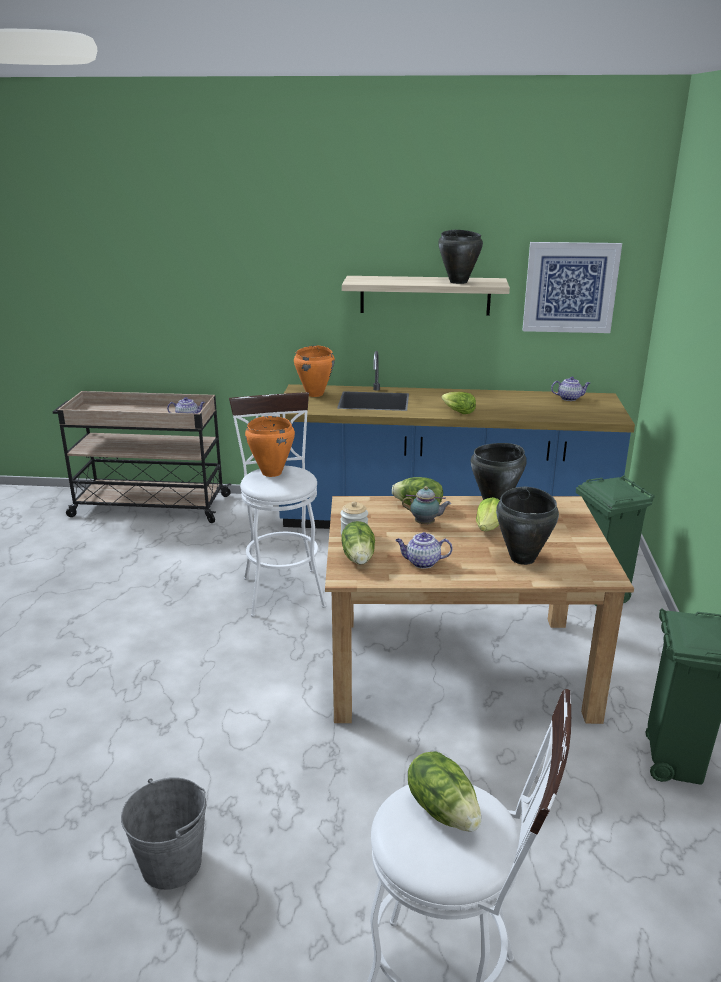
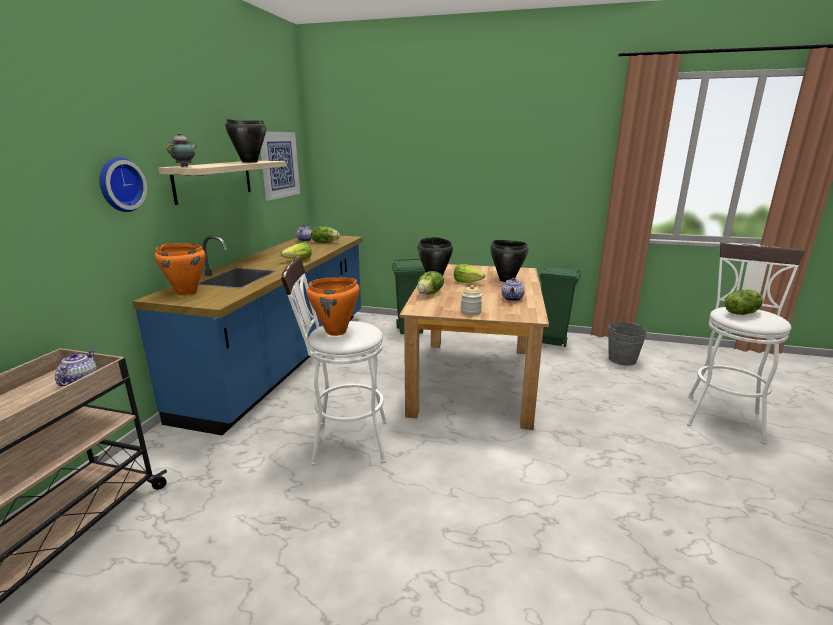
camera: 80 degrees left, 5 degrees down
(171, 864) = (696, 511): grey bucket -> grey bucket (622, 359)
(300, 287) = (119, 184): none -> wall clock
(359, 558) = (506, 312): lettuce -> lettuce (325, 242)
(426, 524) = (458, 294): teapot -> teapot (185, 166)

